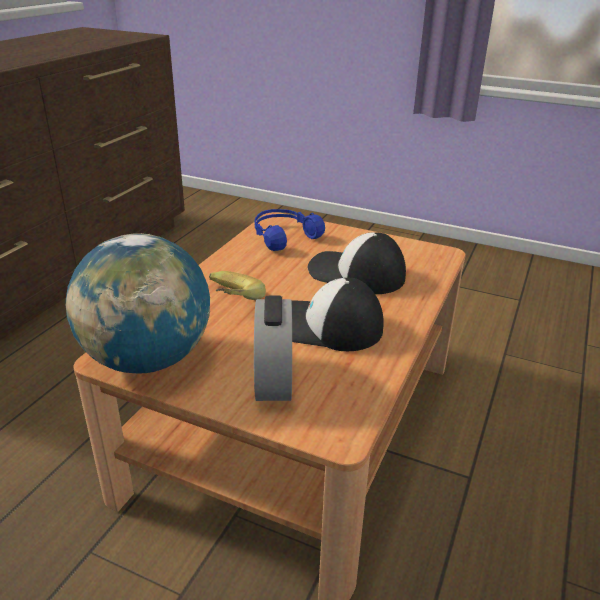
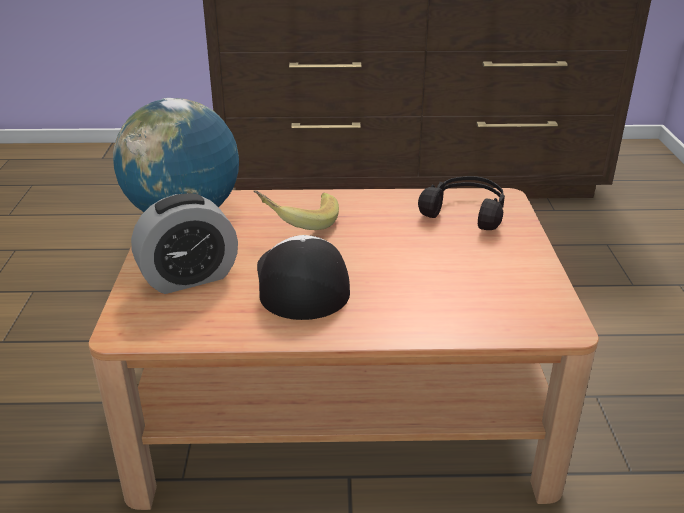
camera: 65 degrees right, 0 degrees up
(283, 236) = (466, 212): blue headphones -> black headphones
(355, 273) = (430, 274): cap -> none

